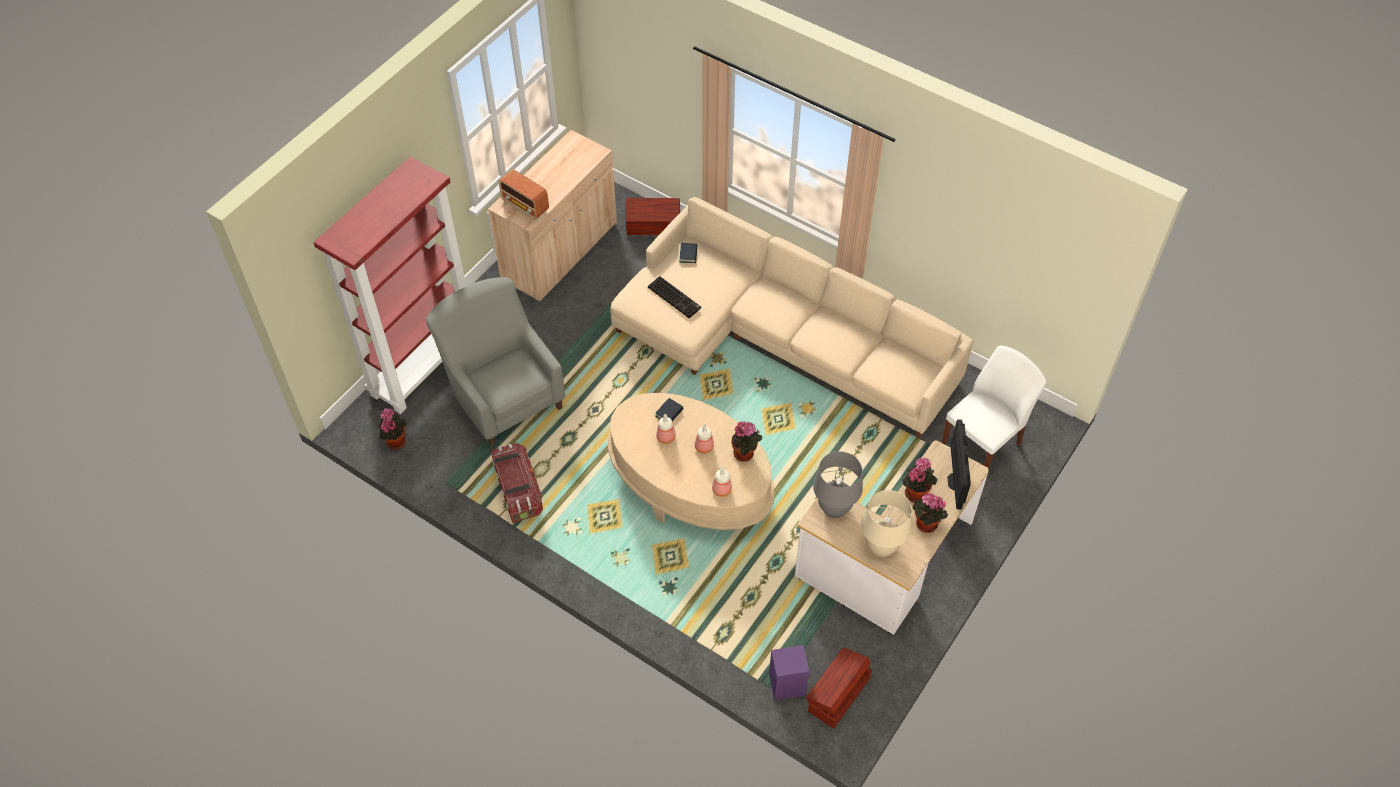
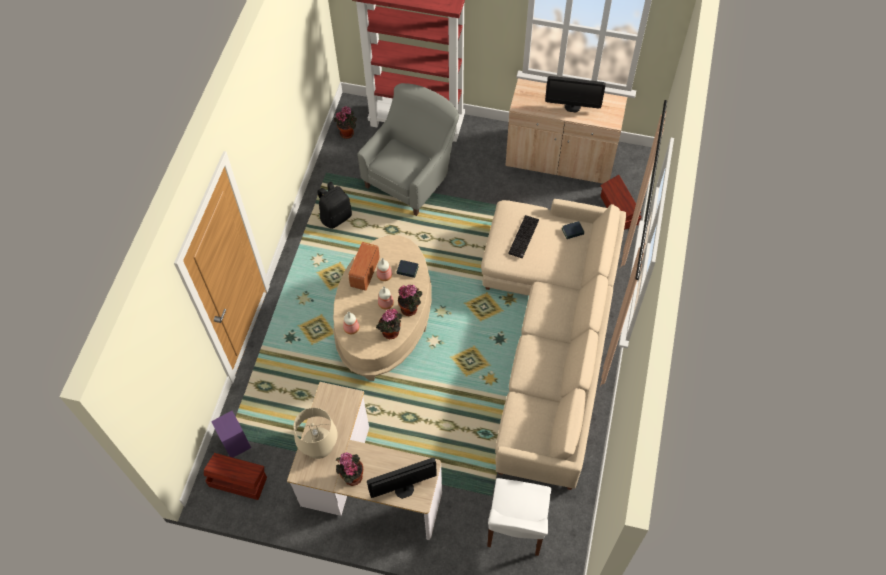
camera: 70 degrees right, 5 degrees up
(518, 491) = (336, 217): storage box -> black backpack
(525, 205) = (533, 99): radio -> radio (365, 274)
(557, 177) = (572, 107): none -> monitor
(834, 507) = (344, 403): grey table lamp -> none
(916, 492) = (381, 460): potted plant -> potted plant (410, 309)
(983, 442) = (516, 527): white chair -> white chair turned 75 degrees clockwise

